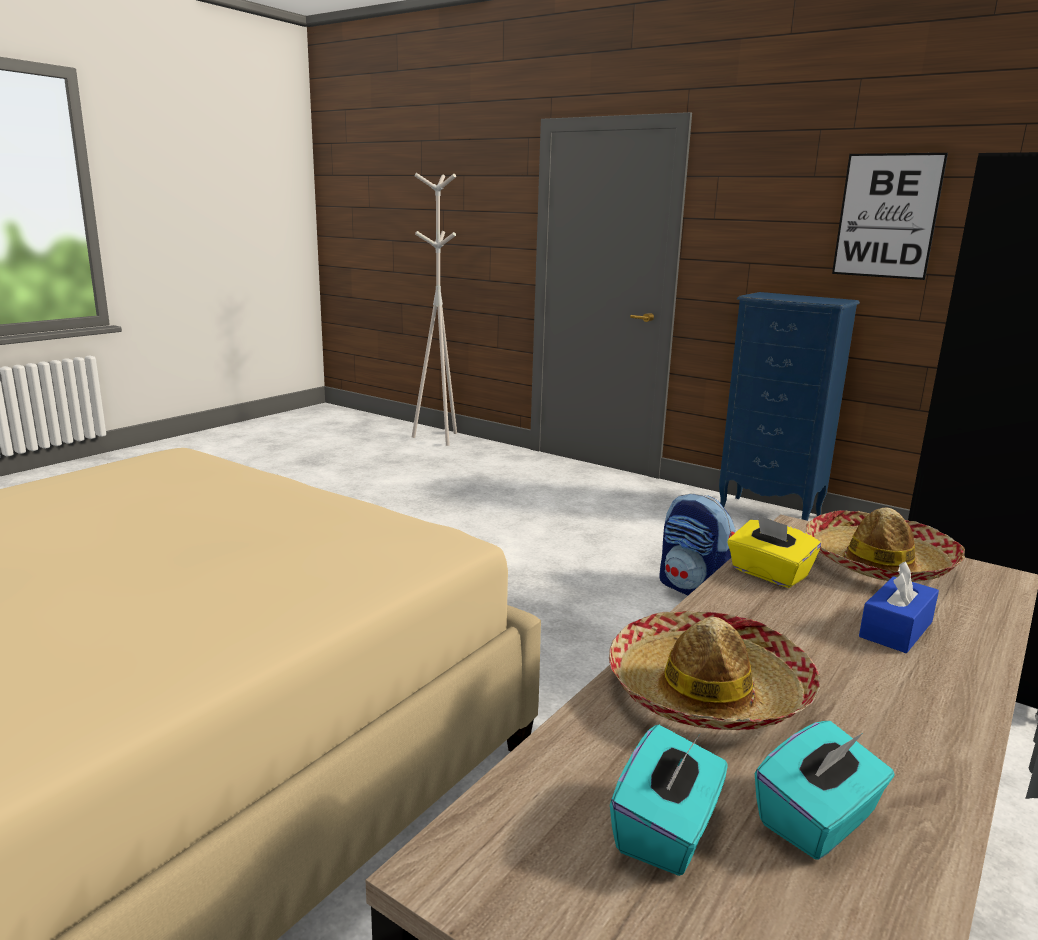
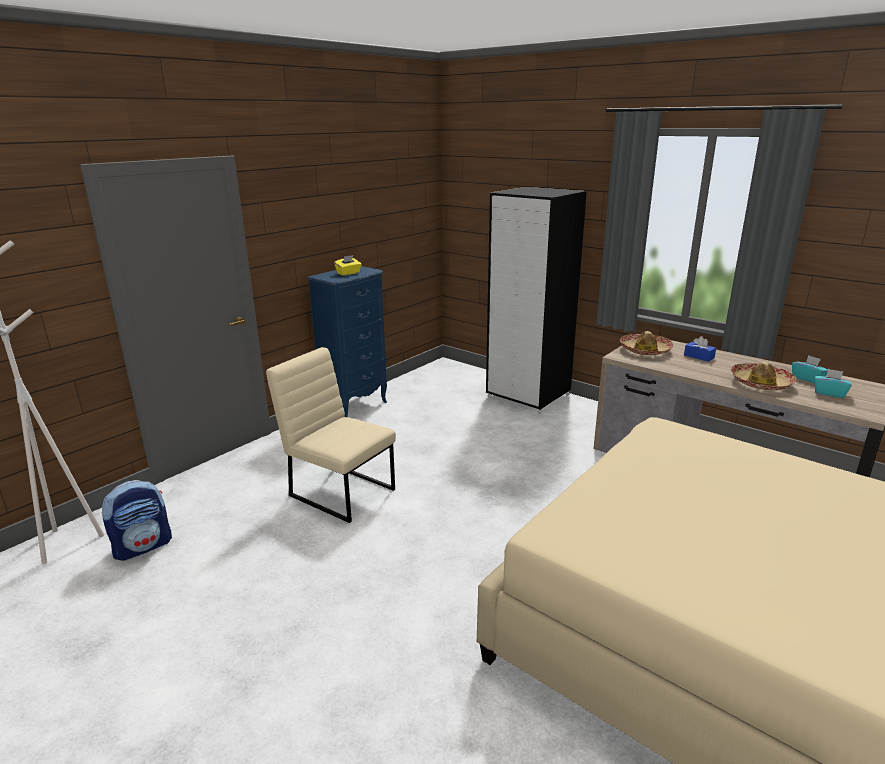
camera: 85 degrees left, 5 degrees up
(533, 519) = (340, 491): none -> beige chair
(694, 589) = (460, 444): backpack -> backpack (143, 546)
(768, 574) = (668, 366): yellow tissue box -> yellow tissue box (348, 273)
(887, 216) = (357, 214): picture -> none

